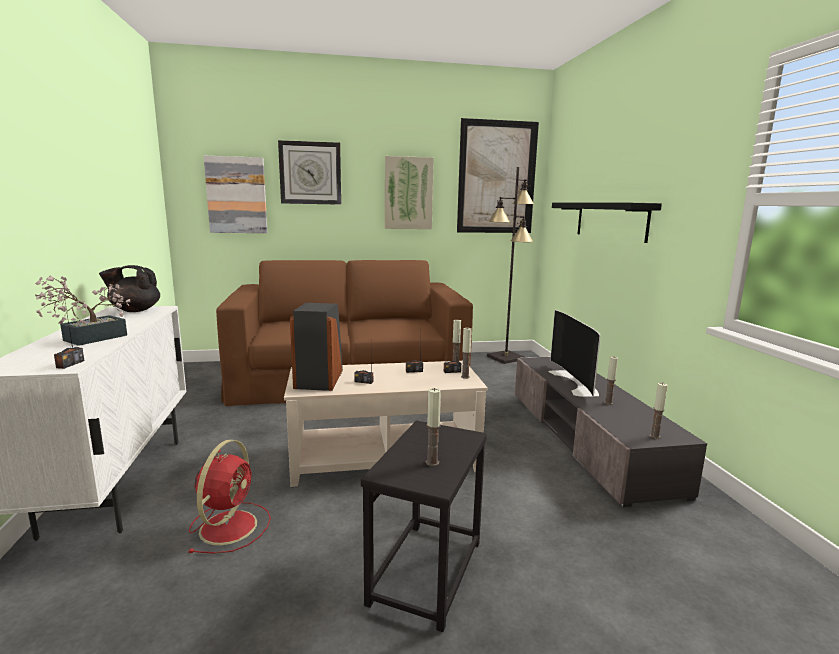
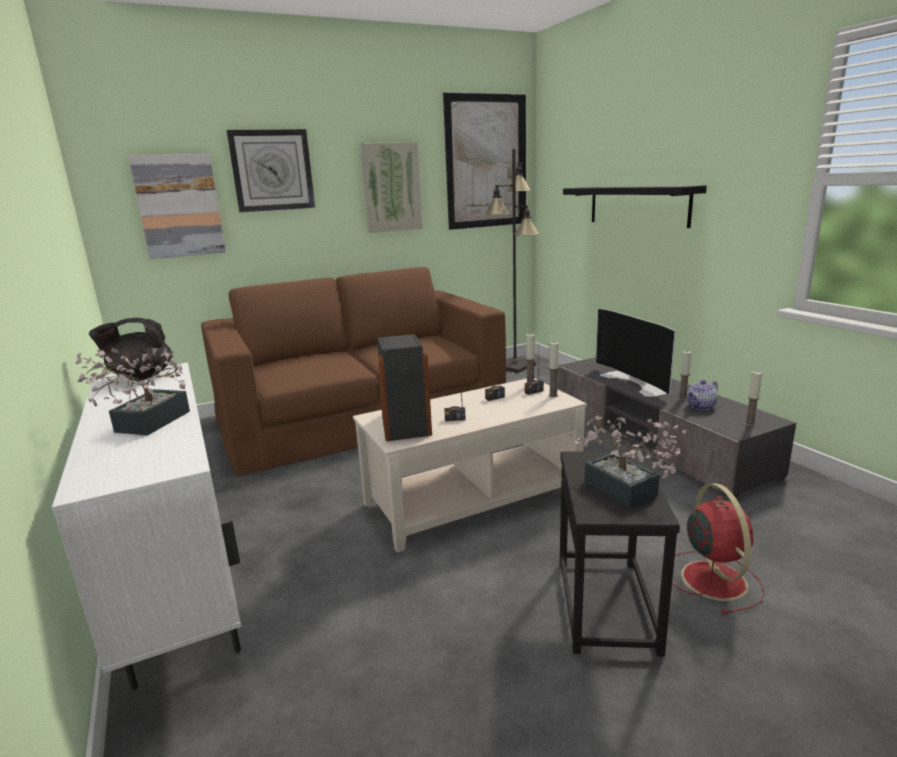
camera: 15 degrees left, 5 degrees up
(70, 364) = (181, 461): radio -> none
(230, 525) = (364, 611): red fan -> red fan (712, 578)
(432, 462) = (626, 492): candle -> potted plant
(620, 412) = (701, 406): none -> teapot

